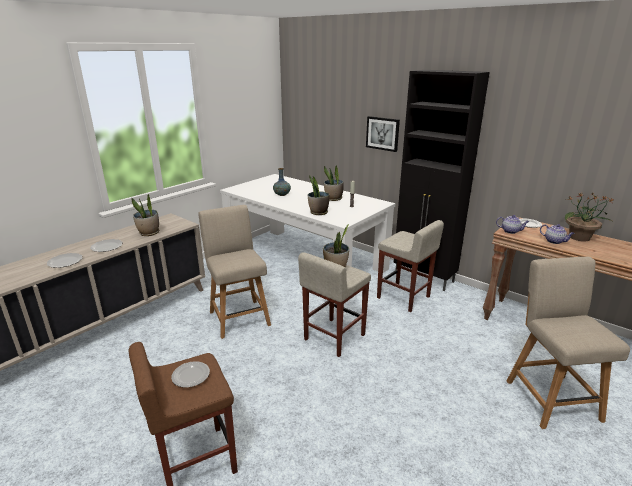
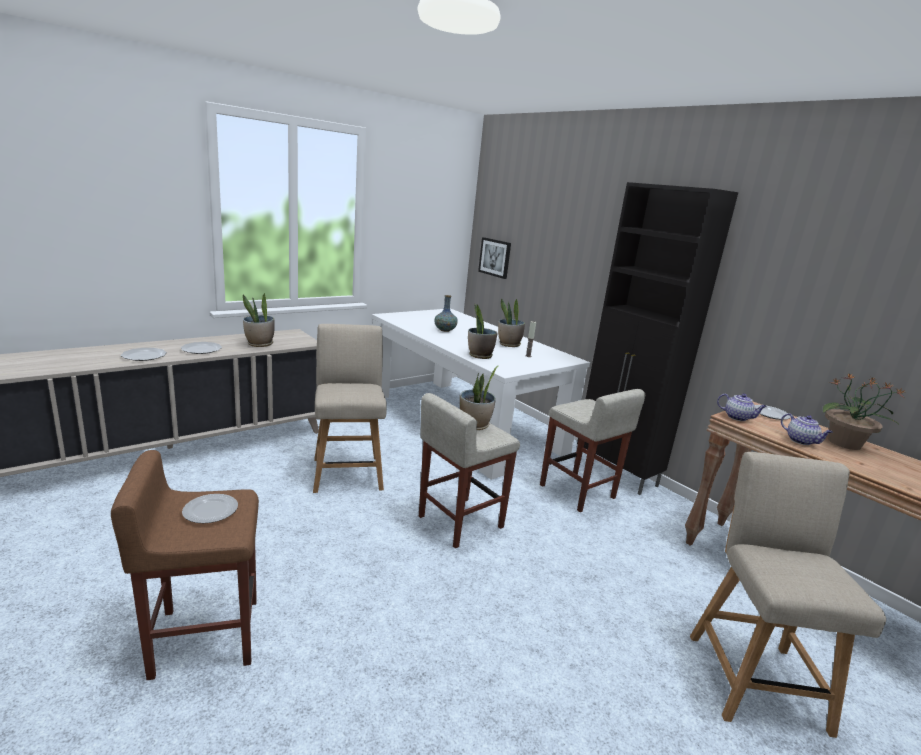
camera: 10 degrees right, 5 degrees down
(382, 133) = (588, 268): picture -> picture (495, 257)

